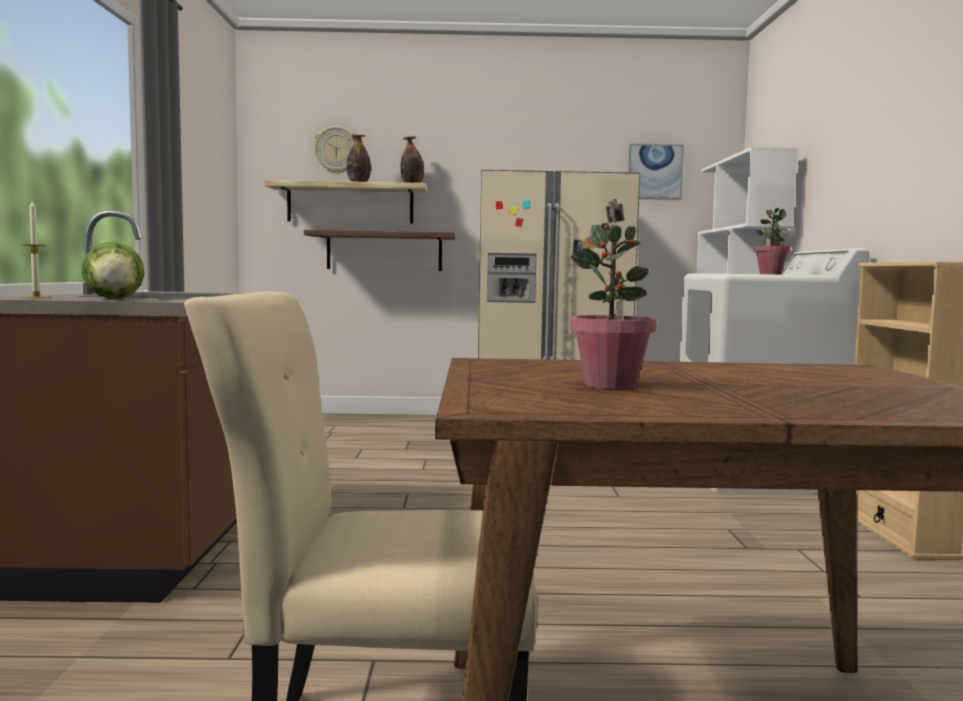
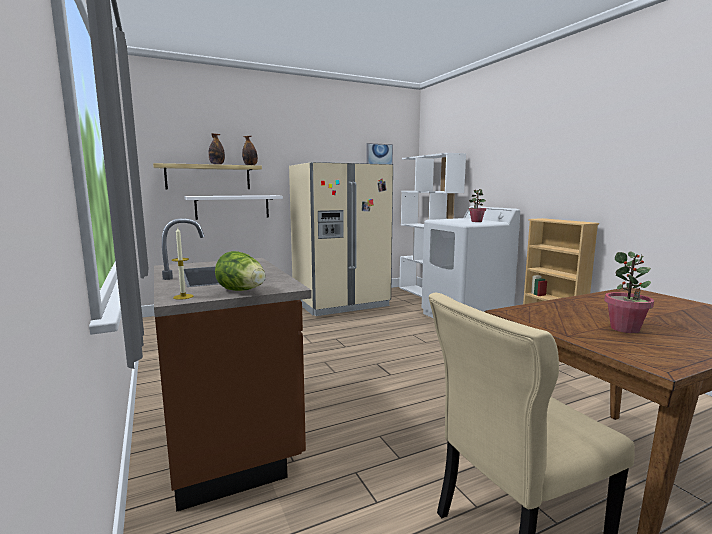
camera: 25 degrees left, 5 degrees up
(337, 150) = (197, 142): wall clock -> none
(384, 251) = (232, 207): brown shelf -> white shelf

